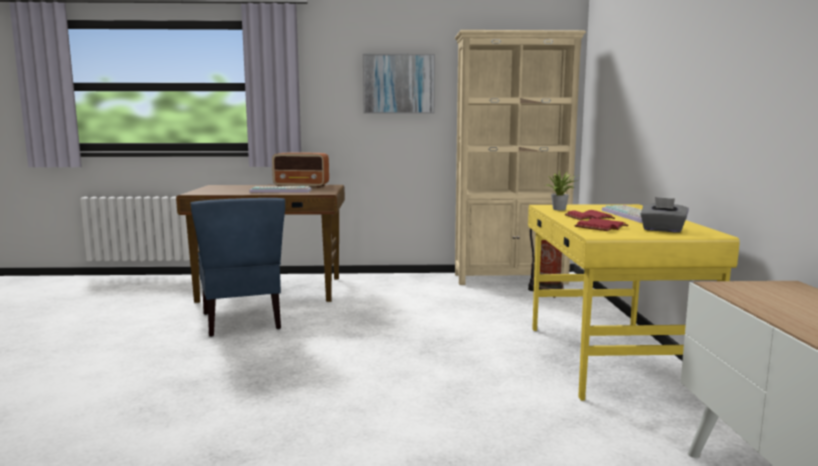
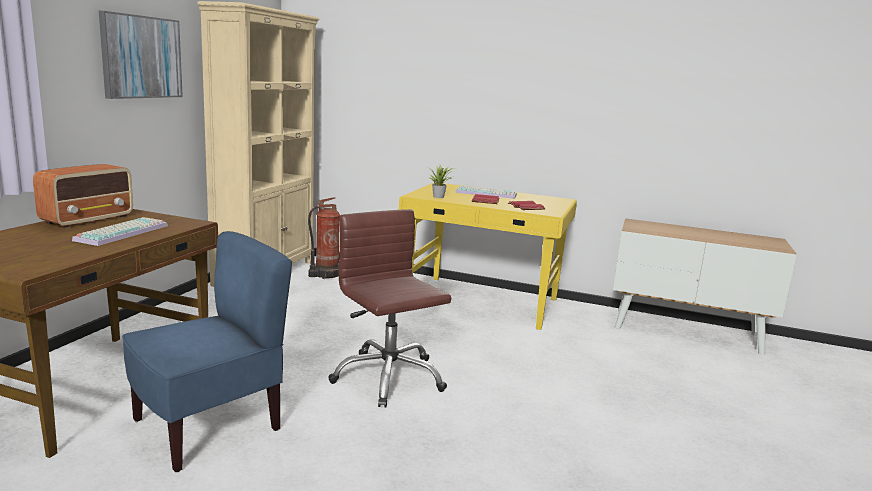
camera: 70 degrees left, 5 degrees up
(243, 321) = (208, 426): blue chair -> blue chair turned 45 degrees counterclockwise
(359, 351) = (388, 377): none -> brown office chair
(662, 230) = (544, 202): grey tissue box -> none

